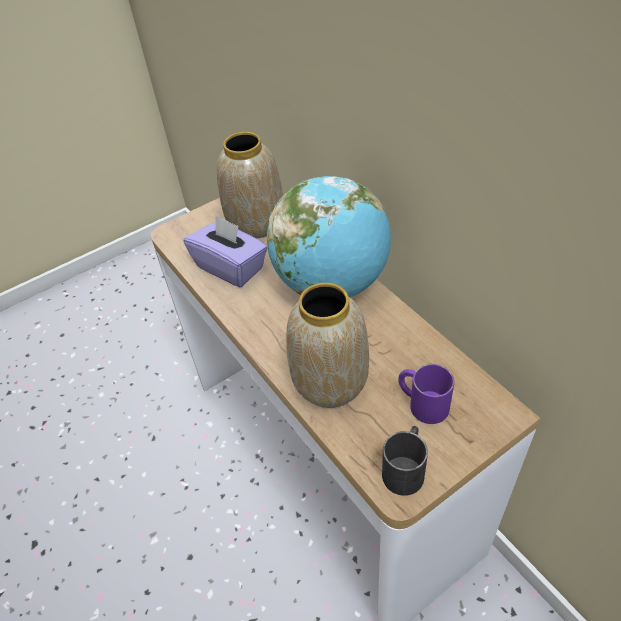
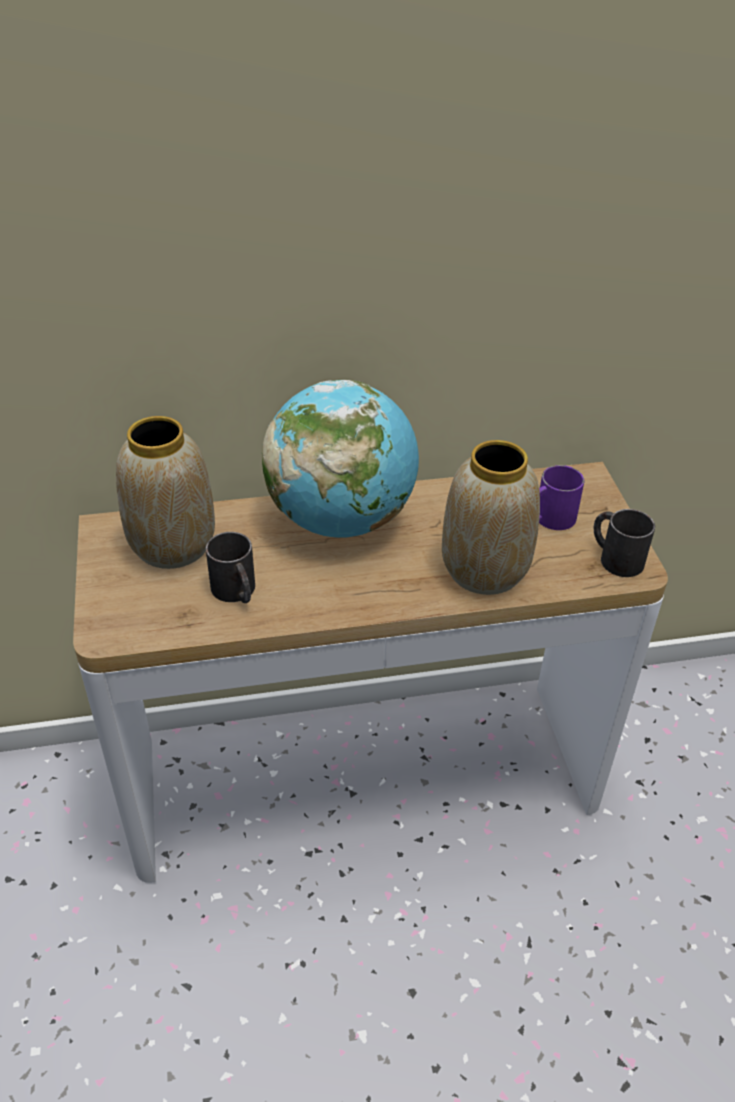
camera: 70 degrees left, 5 degrees down
(231, 267) = (237, 592): purple tissue box -> black mug

